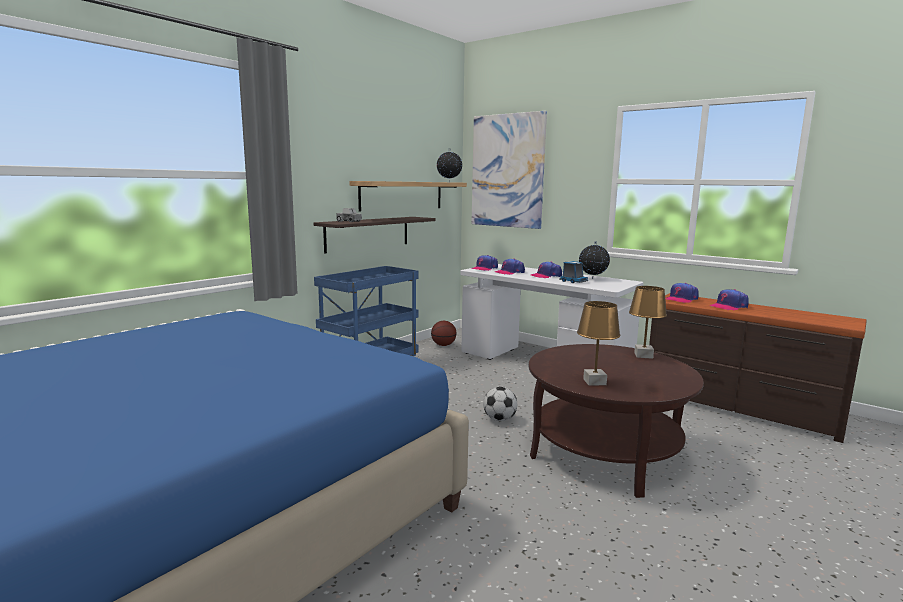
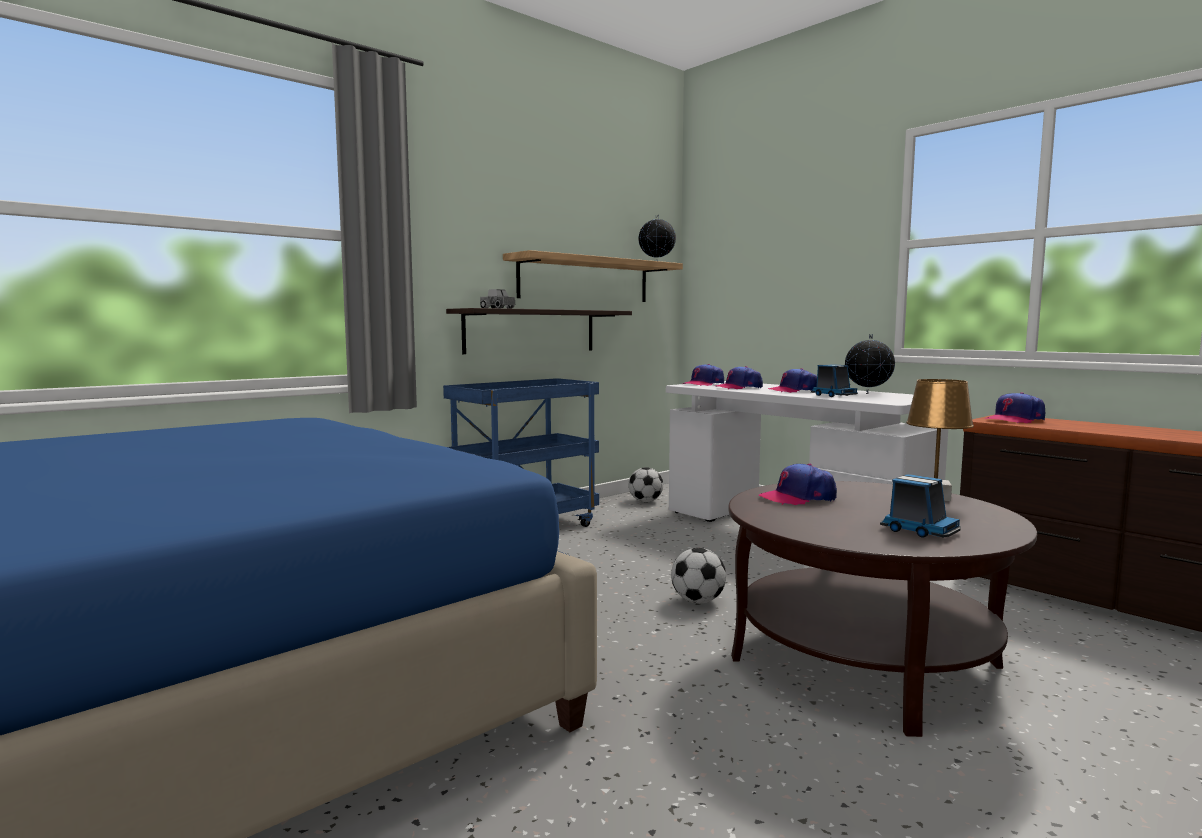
camera: 10 degrees right, 5 degrees down
(443, 345) = (645, 501): basketball -> football
(507, 171) = (744, 245): picture -> none
(594, 382) = (832, 527): brown table lamp -> none
(641, 382) = (918, 530): none -> toy truck
(728, 306) = (1099, 428): cap -> cap (798, 497)

